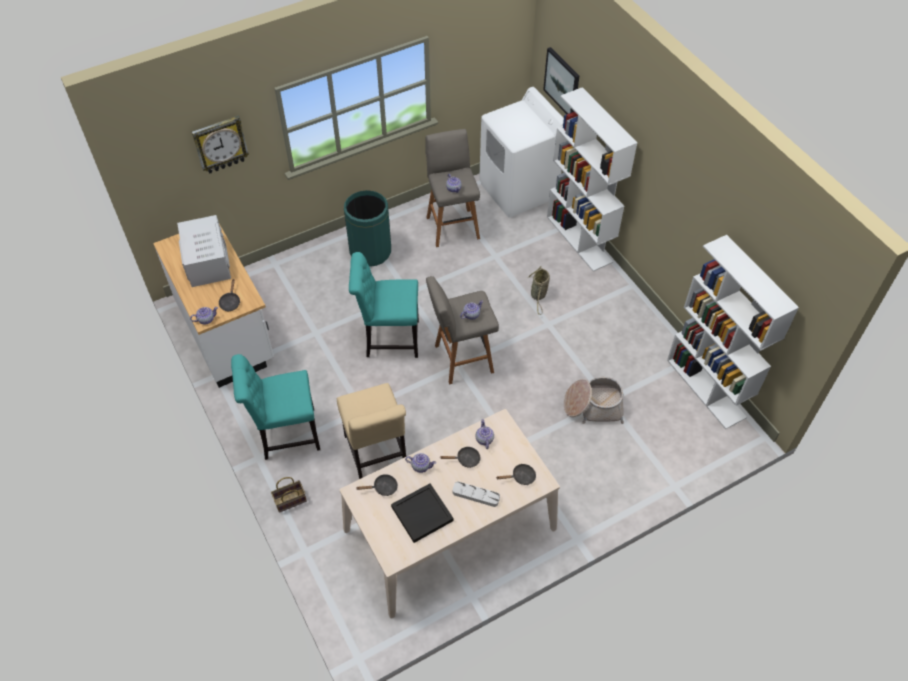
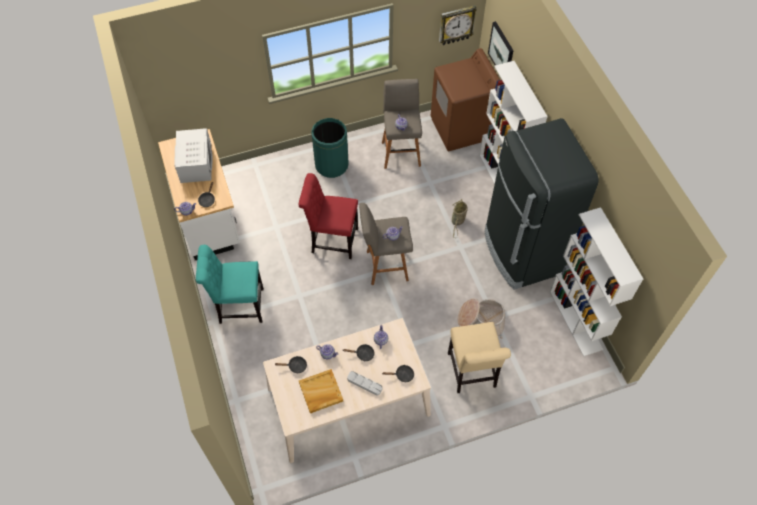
camera: 10 degrees right, 5 degrees up
(220, 144) = (216, 73): wall clock -> wall clock (456, 25)
(289, 501) = (232, 359): basket -> none
(376, 454) = (304, 333): beige chair -> beige chair (472, 373)
(389, 339) = (332, 240): turquoise chair -> red chair
(422, 514) = (320, 392): black tray -> beige tray
(518, 191) = (461, 129): white washing machine -> brown washing machine
(623, 321) = (521, 253): none -> black fridge

